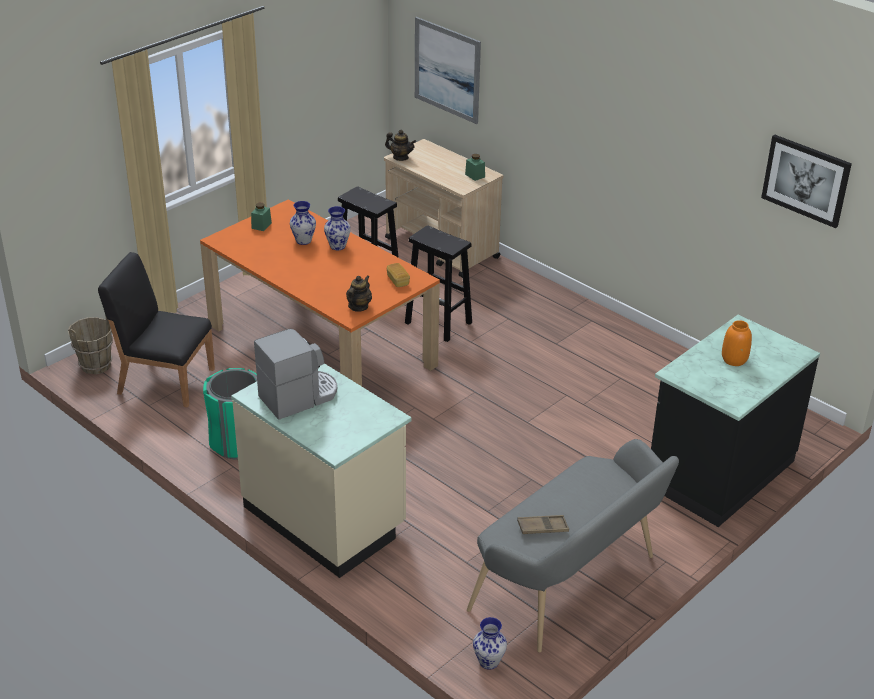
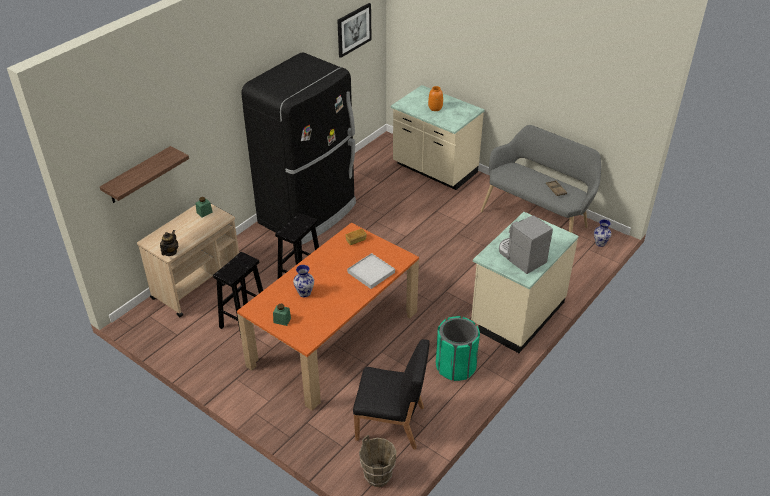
camera: 95 degrees left, 5 degrees up
(165, 380) = (391, 423): black chair -> black chair turned 90 degrees counterclockwise
(327, 288) = (371, 272): none -> white tray
(338, 246) = (312, 274): vase -> none
(358, 307) = (392, 255): teapot -> none
(447, 70) = (138, 175): picture -> shelf
(587, 333) = (309, 214): none -> black fridge
(719, 472) = (434, 170): black counter -> beige counter

